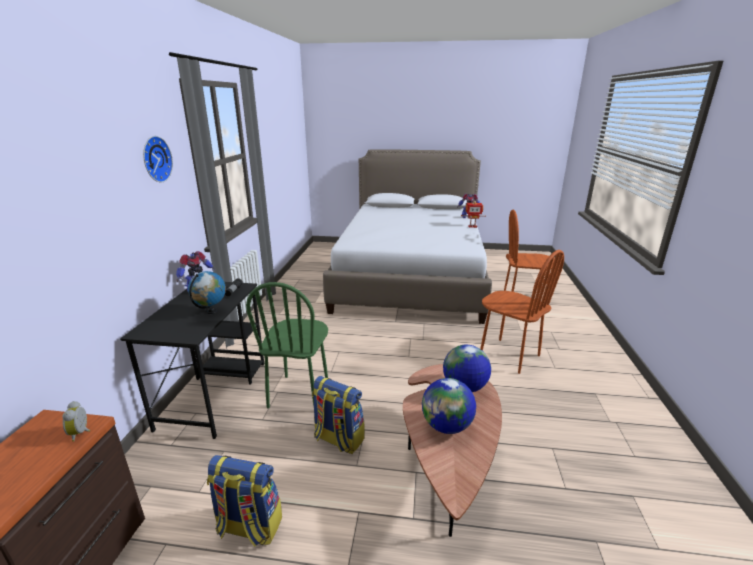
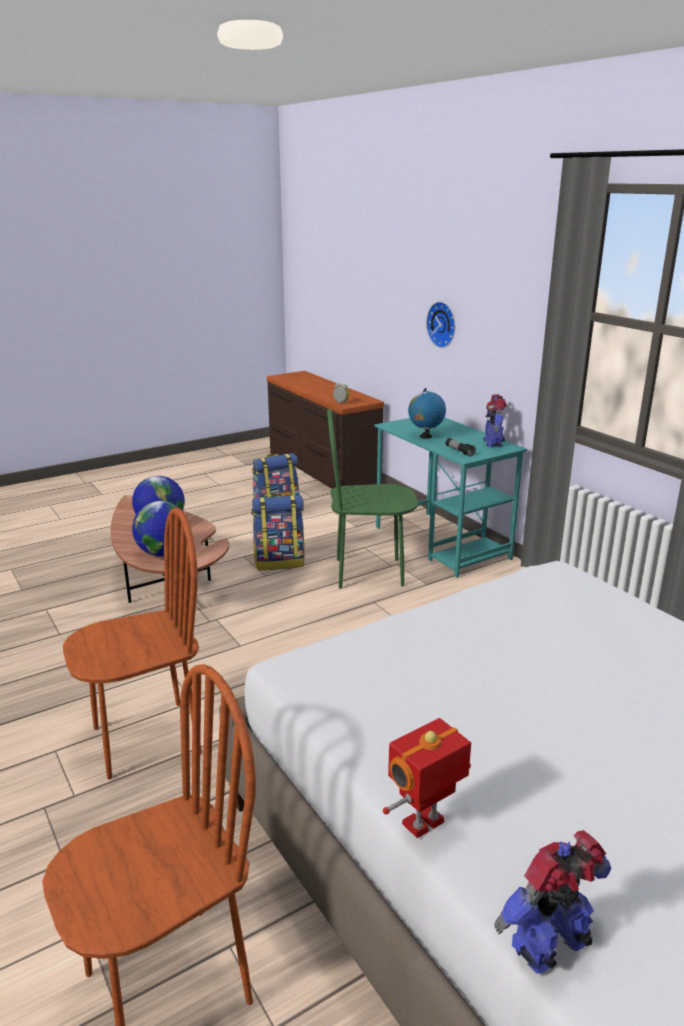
camera: 140 degrees right, 0 degrees up
(155, 159) = (523, 279): wall clock -> wall clock (443, 324)
(214, 393) = (442, 543): black desk -> turquoise desk
(299, 393) = (369, 573): green chair -> green chair turned 60 degrees counterclockwise
(509, 355) = (146, 739): brown chair -> brown chair turned 150 degrees clockwise

